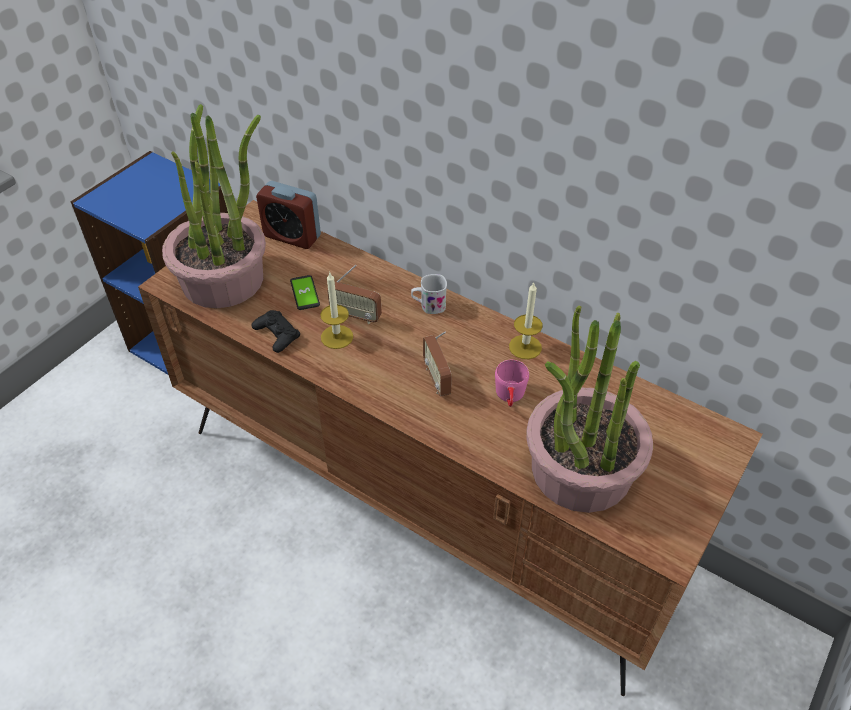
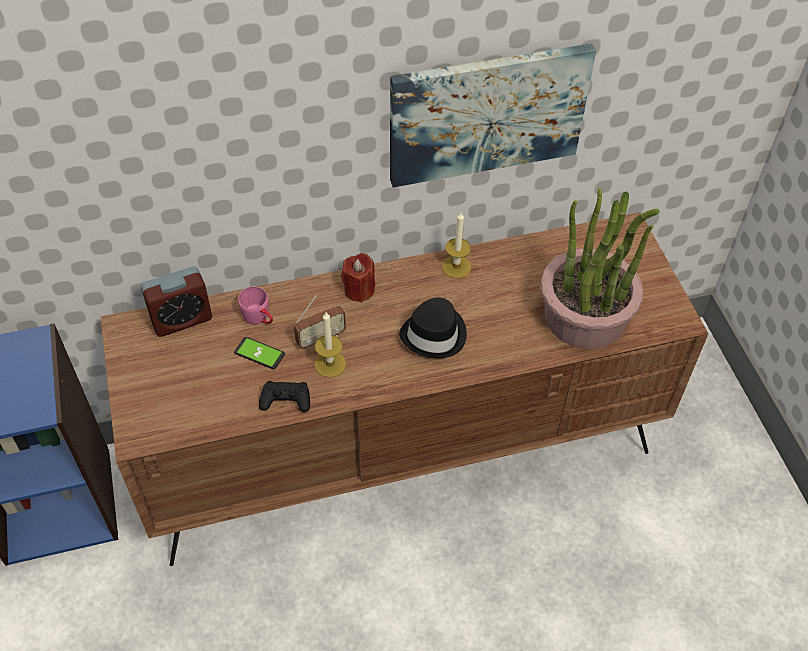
camera: 50 degrees left, 5 degrees up
(223, 279) = (180, 396): potted plant -> none
(428, 306) = (359, 290): white mug -> red candle
(437, 379) = (435, 335): radio -> black hat
(510, 397) = (491, 307): pink mug -> pink mug (260, 318)
(600, 191) = (487, 113): none -> picture

